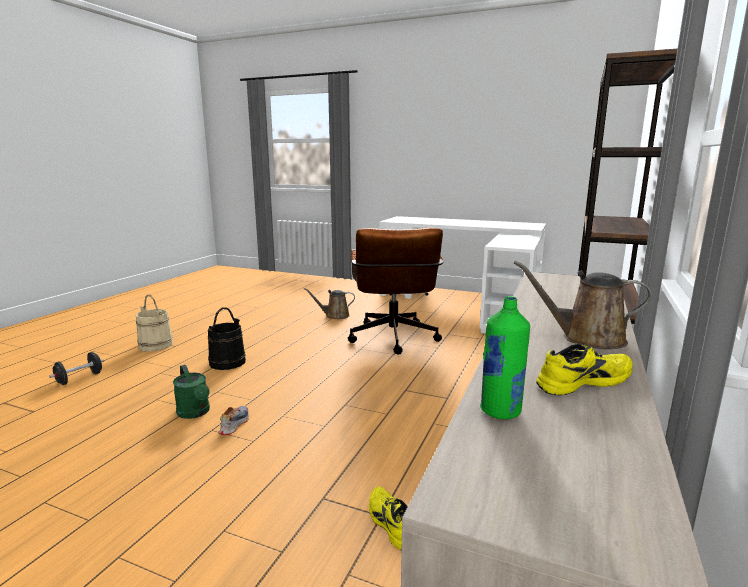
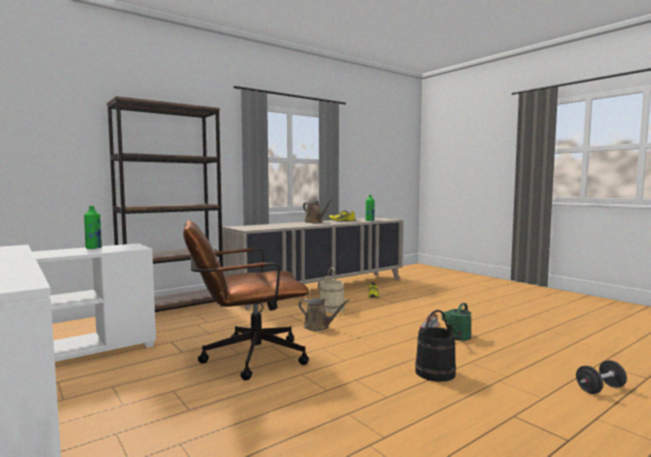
camera: 150 degrees left, 10 degrees down
(155, 345) = (547, 426): beige bucket -> beige bucket (332, 308)
(195, 413) = (457, 338): green watering can -> green watering can turned 135 degrees counterclockwise
(335, 316) = (244, 420): brown watering can -> brown watering can (318, 327)
(393, 340) = (245, 358): brown office chair -> brown office chair turned 135 degrees counterclockwise
(523, 241) = (93, 248): none -> green bottle

